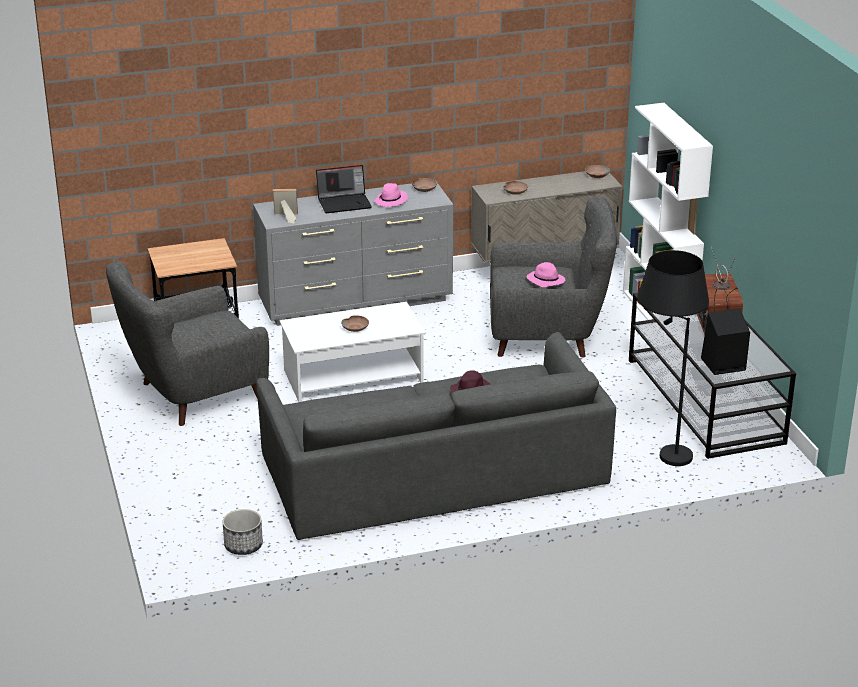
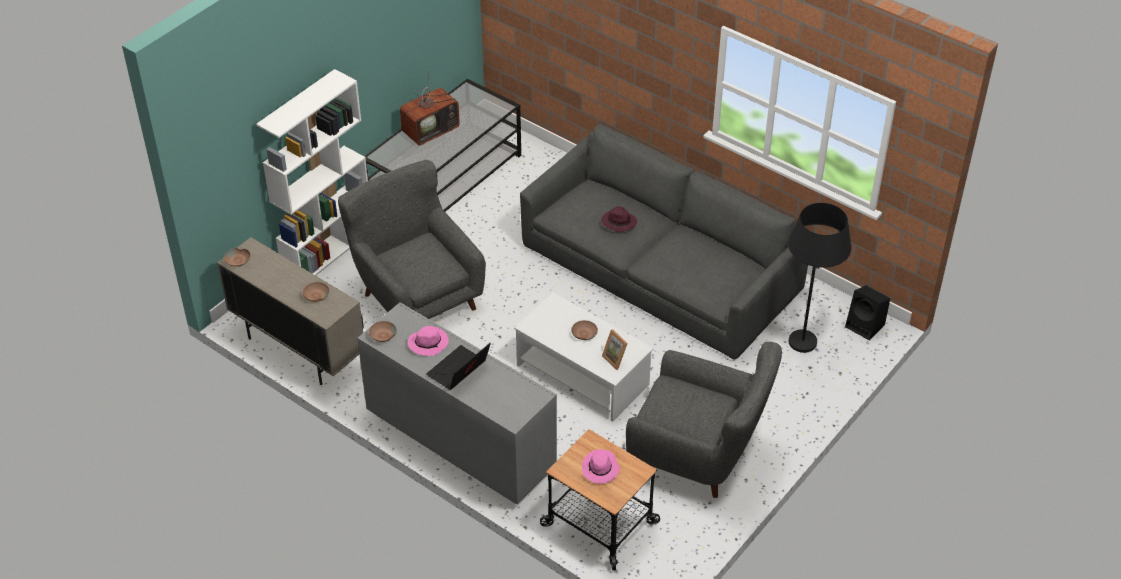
camera: 125 degrees left, 15 degrees up
(243, 545) = (834, 312): planter -> none
(286, 217) = (523, 393): picture frame -> picture frame (616, 359)
(344, 203) = (458, 371): laptop -> laptop turned 90 degrees counterclockwise
(545, 280) = (424, 250): pink hat -> pink hat (600, 469)
(660, 450) = (531, 178): black floor lamp -> black floor lamp (802, 354)
(722, 364) = (486, 111): black speaker -> black speaker (866, 326)

